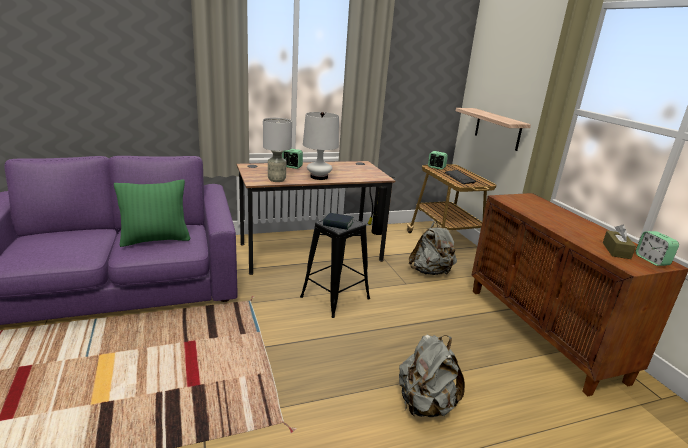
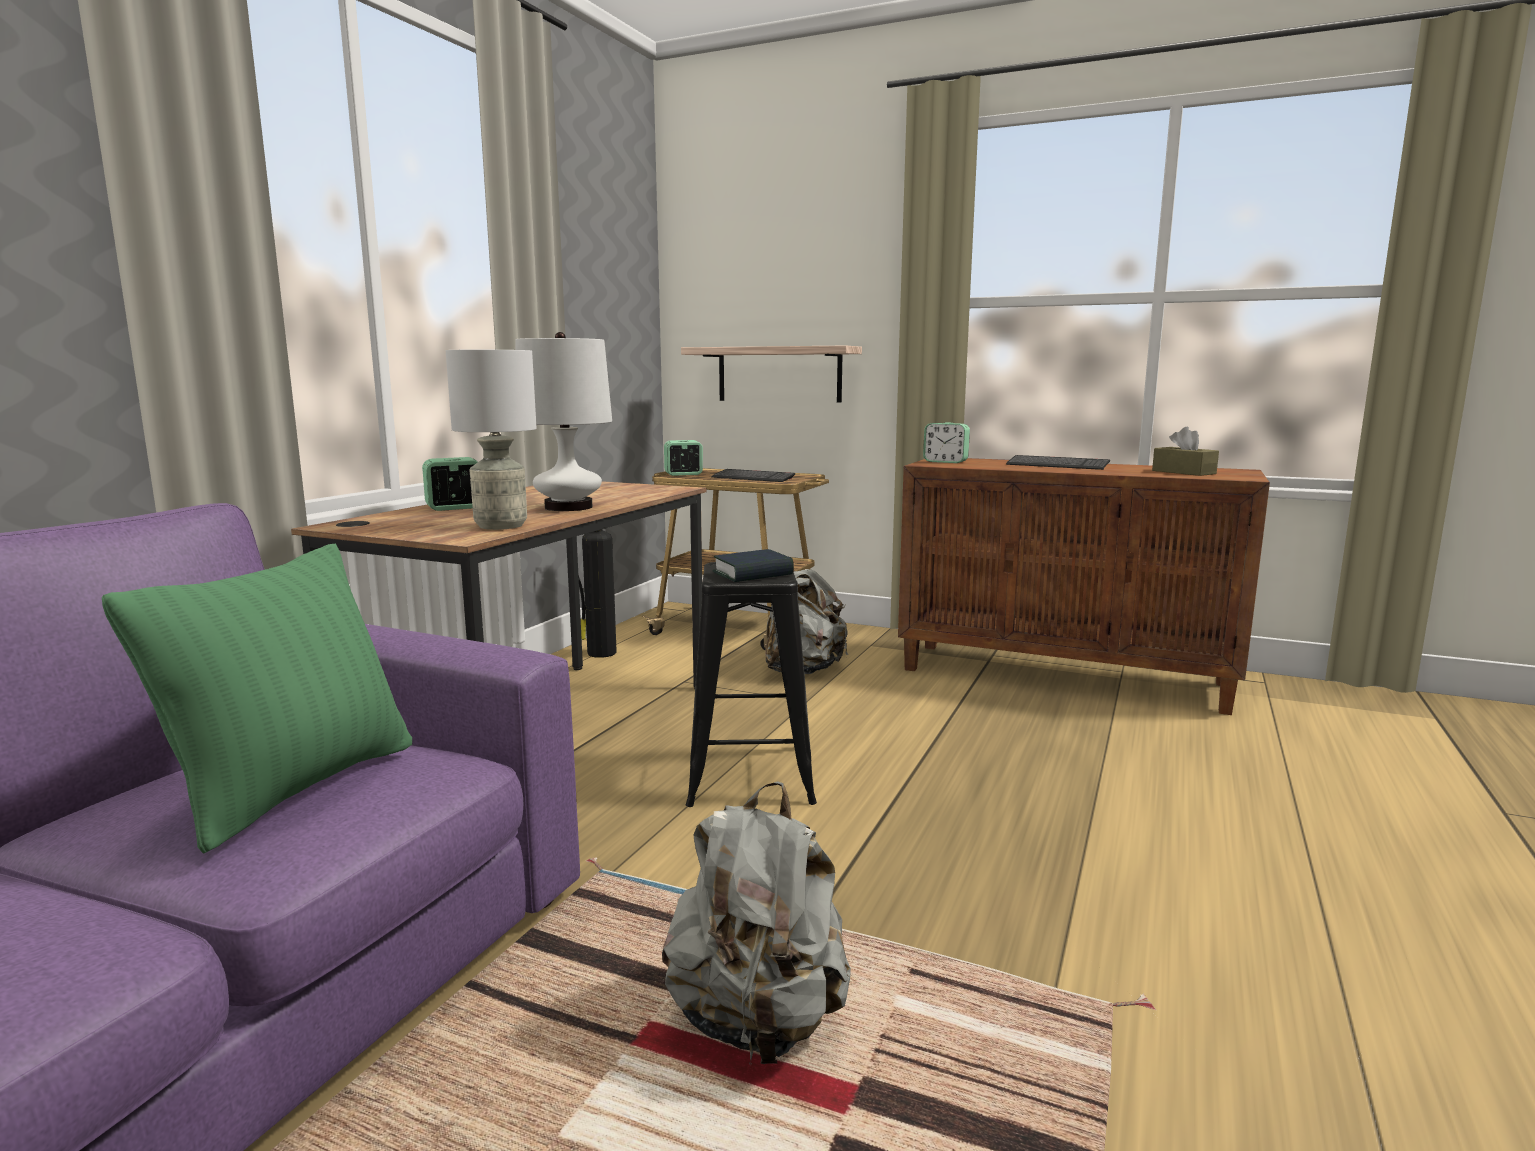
camera: 45 degrees left, 10 degrees down
(425, 405) = (1166, 829): grey backpack -> grey backpack (759, 1021)
(566, 220) = (1057, 465): none -> keyboard
(652, 260) = (1226, 471): alarm clock -> alarm clock (945, 461)

